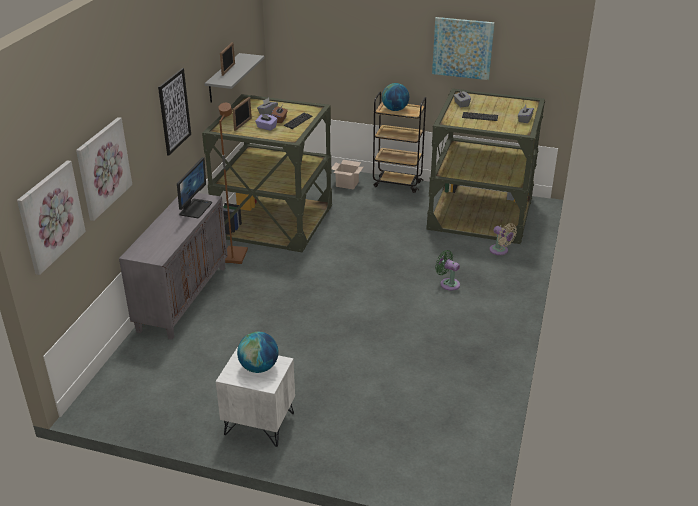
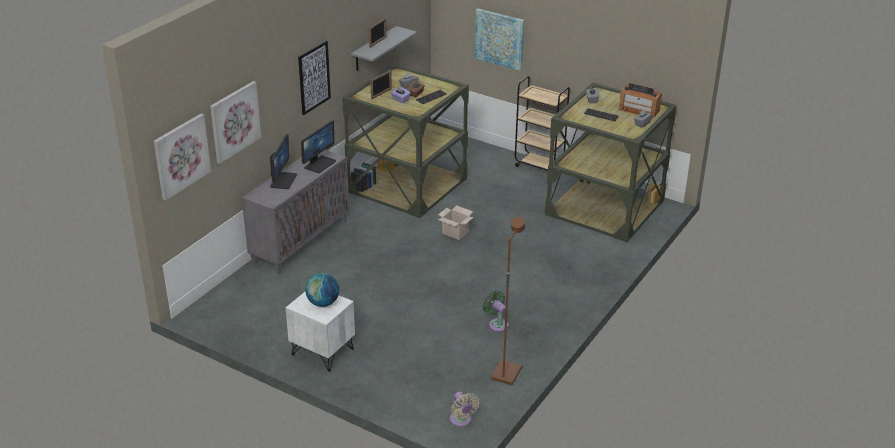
camera: 15 degrees right, 0 degrees up
(160, 232) = (282, 180): none -> monitor
(234, 256) = (358, 212): brown floor lamp -> brown floor lamp (505, 373)
(347, 184) = (491, 160): cardboard box -> cardboard box (456, 232)
(395, 109) = (538, 95): globe -> none
(448, 283) = (538, 267): green fan -> green fan (497, 324)
(462, 48) = (604, 46): picture -> picture (499, 39)
(500, 251) = (604, 245): beige fan -> beige fan (461, 421)
(512, 108) = (638, 110): none -> radio

